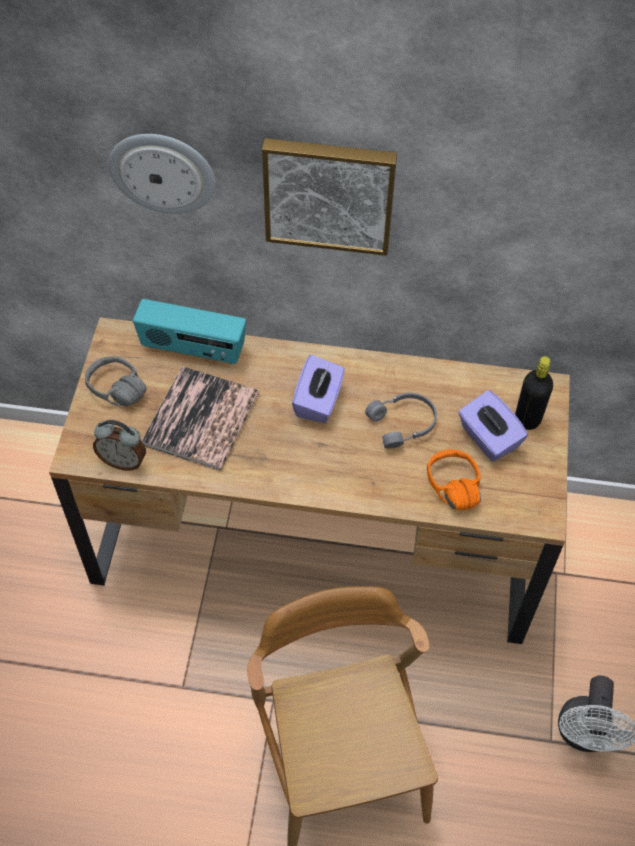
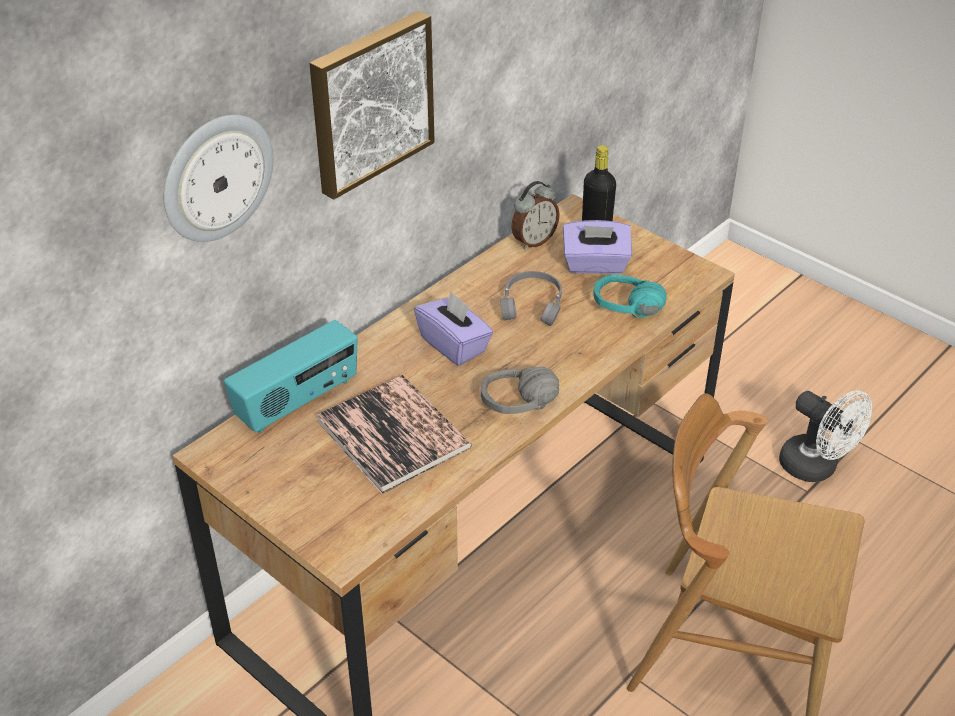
camera: 55 degrees left, 15 degrees down
(111, 396) = (291, 491): grey headphones -> grey headphones (523, 410)
(123, 461) = (387, 517): alarm clock -> alarm clock (533, 241)
(444, 489) = (626, 314): orange headphones -> turquoise headphones

